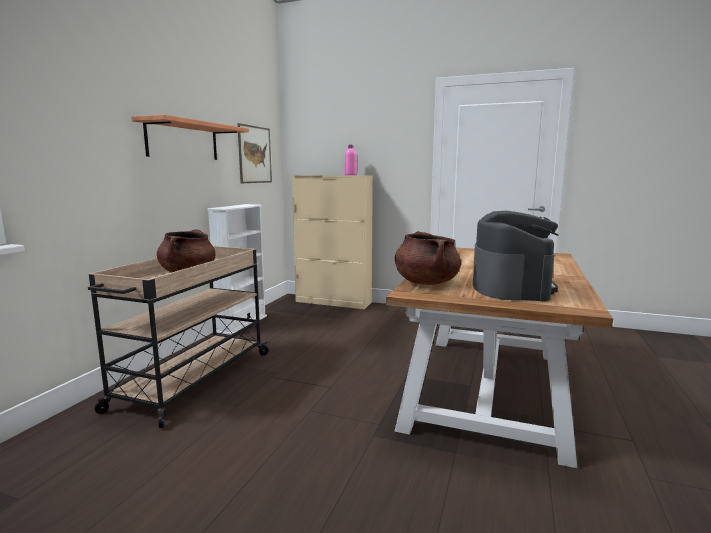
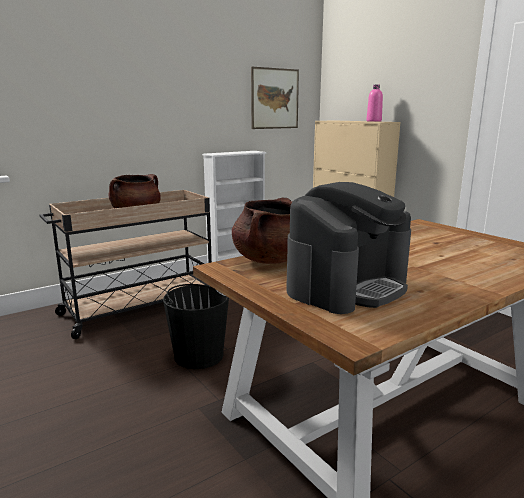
camera: 35 degrees right, 5 degrees up
(183, 141) = (177, 88): shelf -> none
(314, 399) = (198, 355): none -> black bucket

